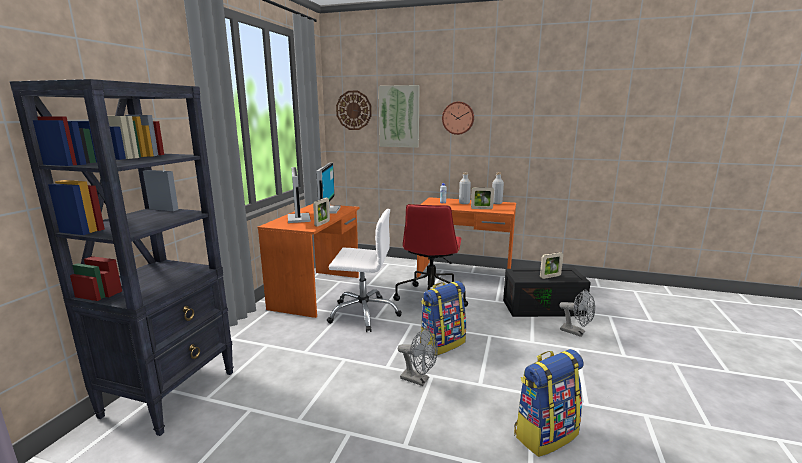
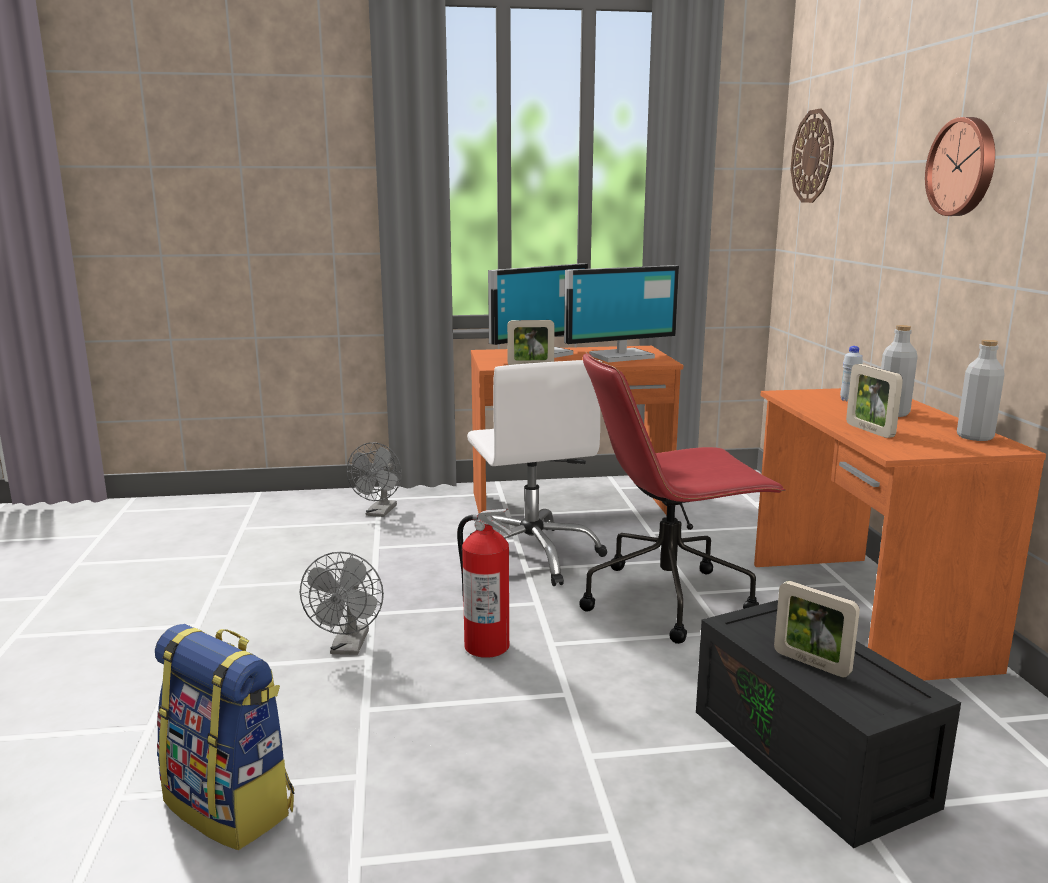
camera: 65 degrees right, 0 degrees up
(171, 392) = (247, 510): black bookcase -> none
(399, 116) = (869, 168): picture -> none
(442, 343) = (486, 646): backpack -> fire extinguisher
(576, 332) = (713, 831): grey fan -> grey fan (379, 513)

